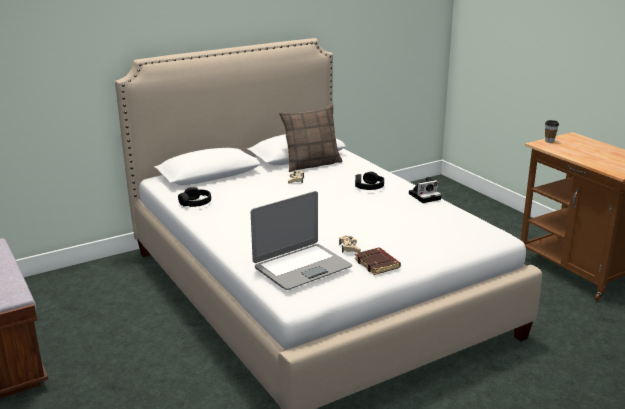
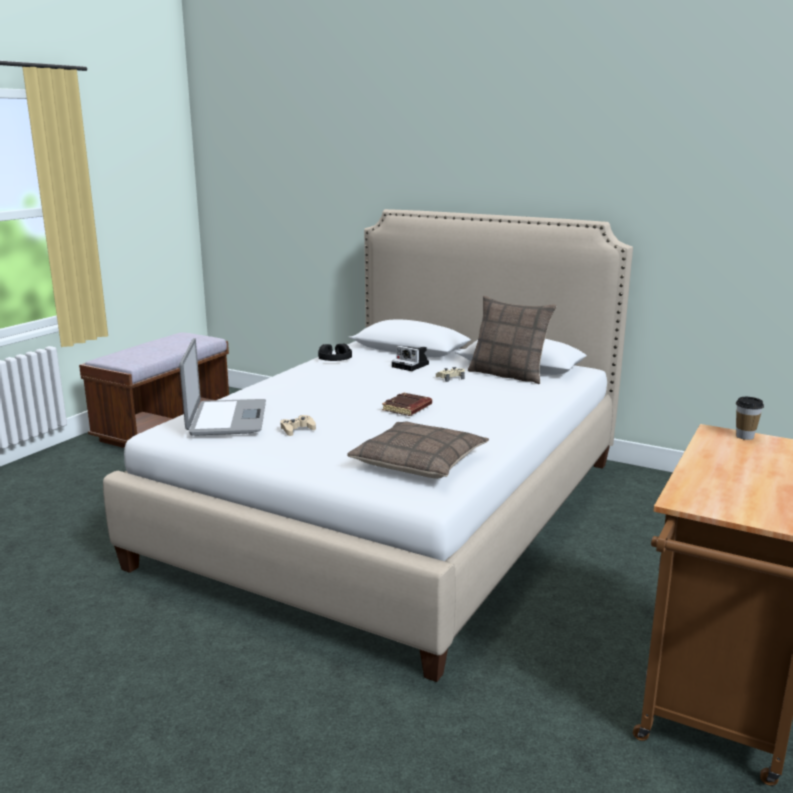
camera: 60 degrees right, 5 degrees down
(301, 267) = (226, 418): laptop -> laptop turned 120 degrees counterclockwise
(368, 187) = (484, 408): black headphones -> none
(378, 264) = (270, 448): brown book -> brown book (407, 408)
(425, 196) = (502, 438): camera -> camera (412, 365)
(443, 226) = (419, 462): none -> pillow

